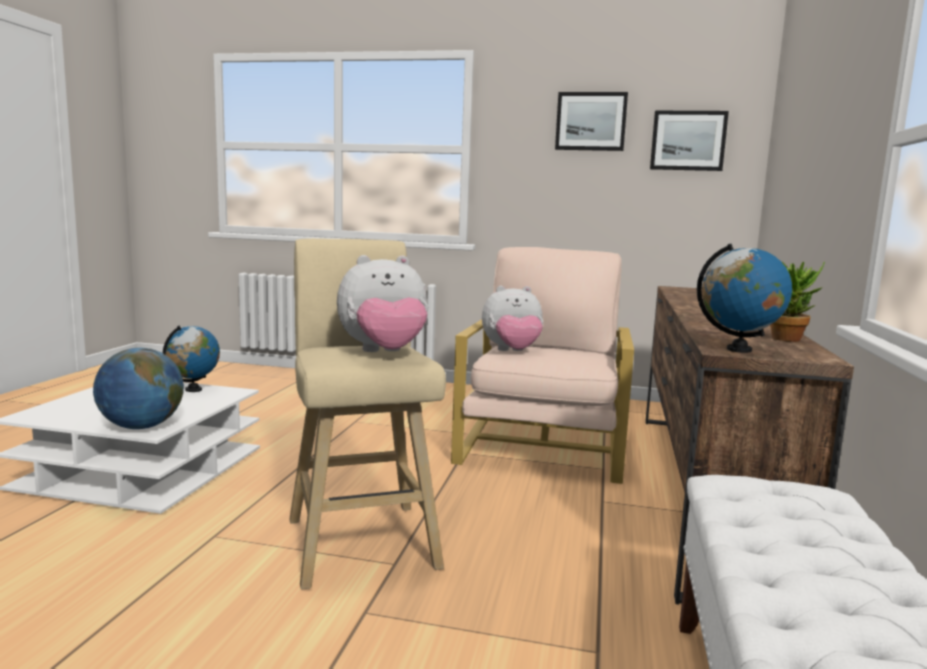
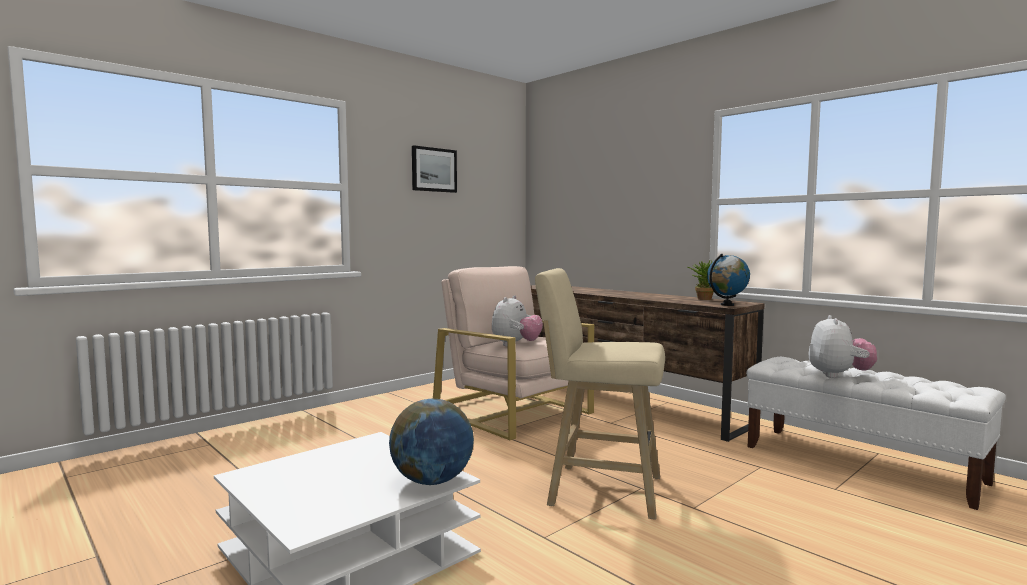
camera: 55 degrees left, 5 degrees down
(193, 390) = (337, 452): globe -> none
(384, 353) = (629, 343): plush toy -> plush toy (839, 375)
(688, 141) = (489, 187): picture -> none

